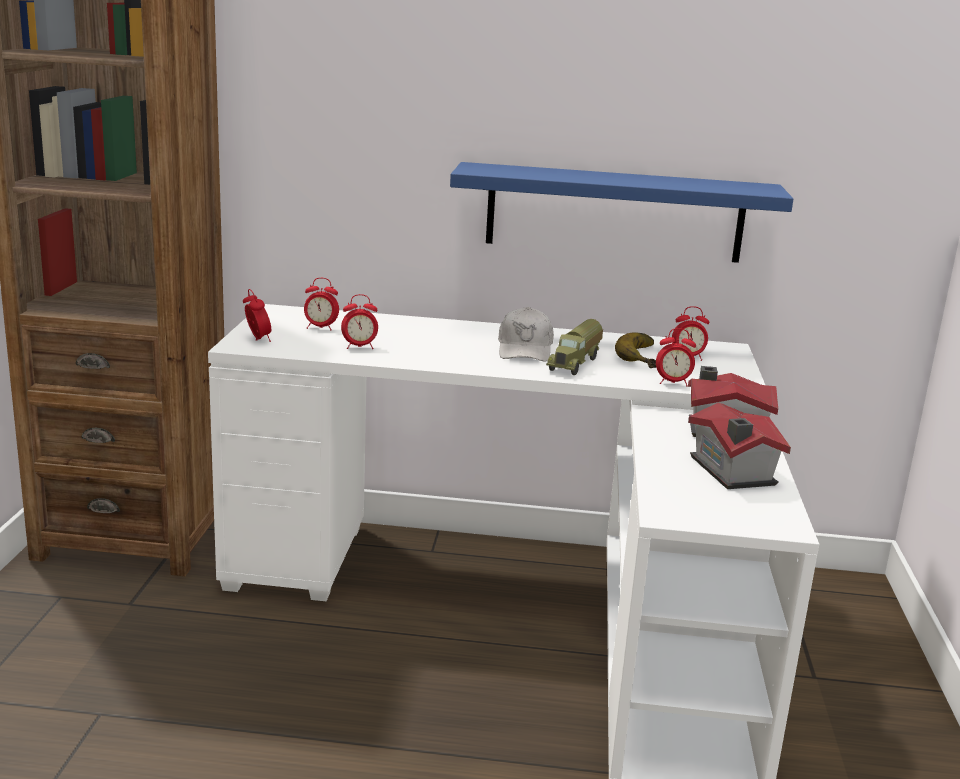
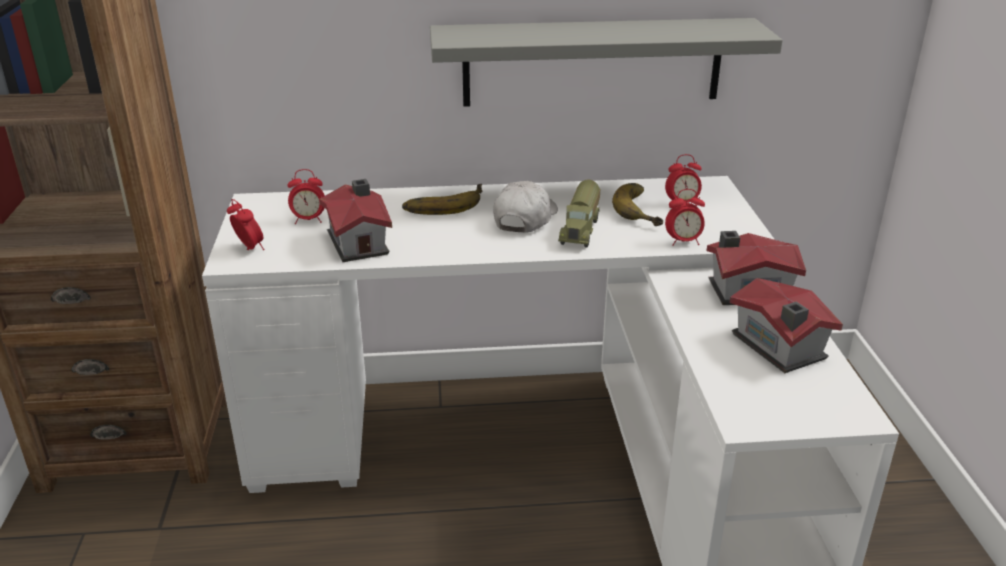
camera: 10 degrees left, 10 degrees up
(359, 347) = (359, 242): alarm clock -> toy house
(452, 331) = (443, 204): none -> banana
(525, 349) = (525, 218): white cap -> white cap turned 150 degrees counterclockwise
(614, 213) = (592, 62): blue shelf -> grey shelf

